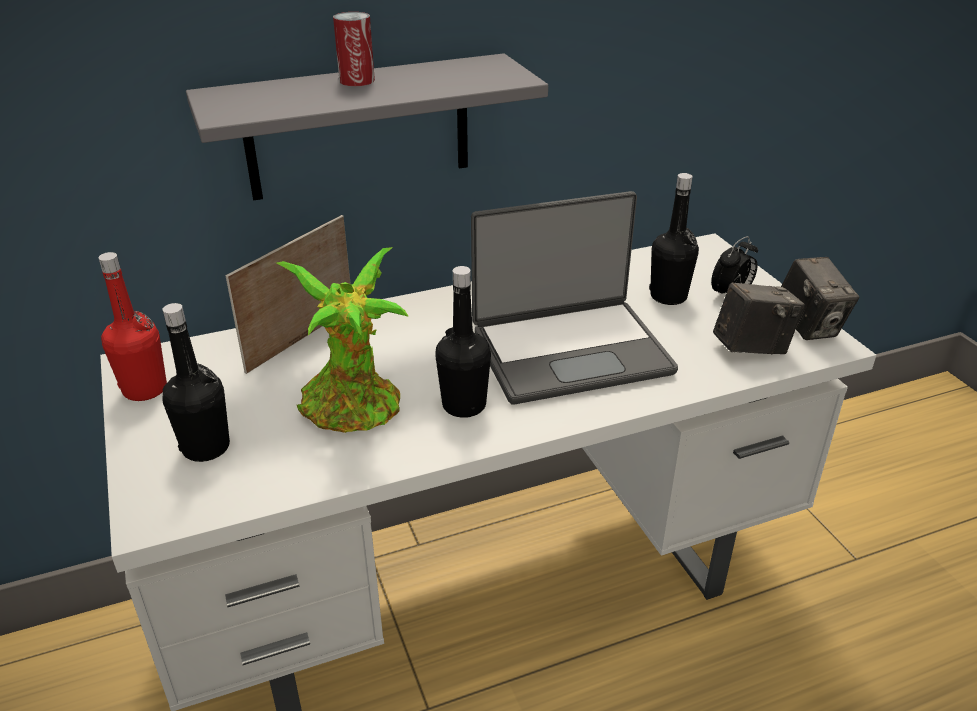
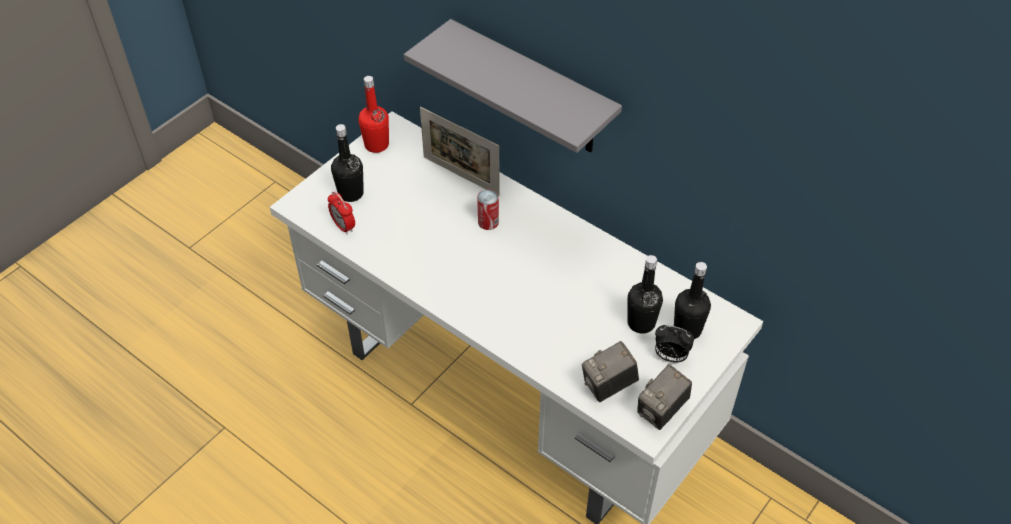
camera: 60 degrees right, 15 degrees up
(264, 479) = (343, 226): none -> alarm clock
(301, 338) = (461, 176): picture frame -> picture frame turned 150 degrees counterclockwise
(354, 410) = (415, 231): potted plant -> none
(357, 80) = (514, 70): can -> can (488, 222)
(464, 405) = (449, 272): black bottle -> black bottle (687, 329)
(570, 351) = (536, 296): laptop -> none
(751, 348) = (608, 386): camera -> camera turned 105 degrees clockwise

